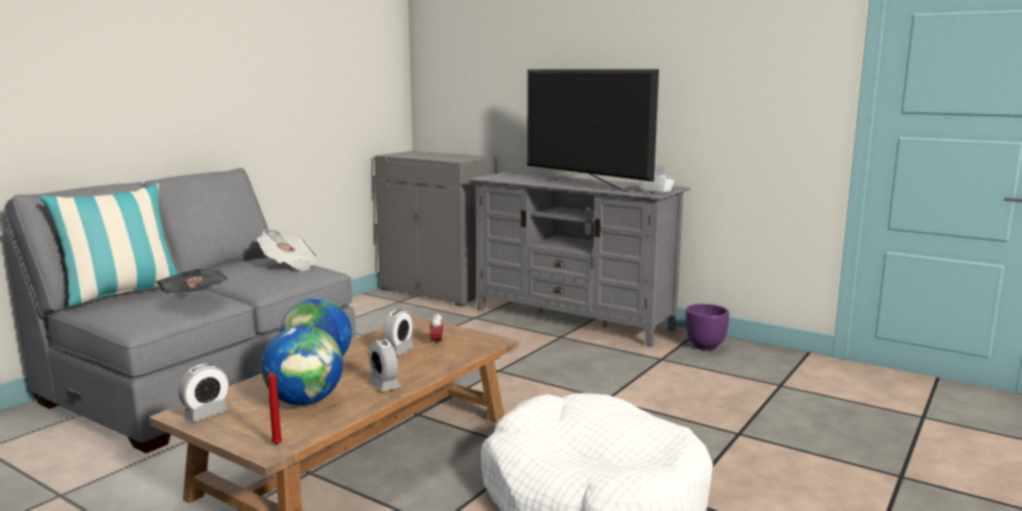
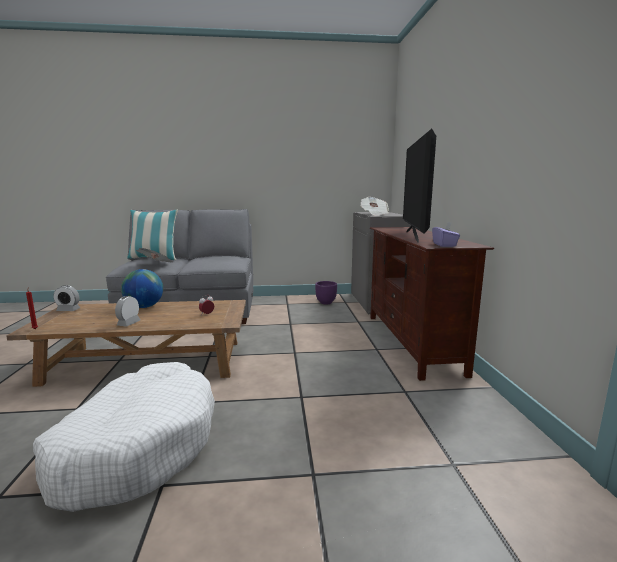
camera: 50 degrees right, 0 degrees up
(290, 265) = (228, 260): newspaper -> newspaper (374, 214)
(305, 401) = (94, 318): globe -> none
(398, 351) = (184, 312): alarm clock -> none
(573, 319) = (412, 342): grey tv stand -> brown tv stand
(655, 191) = (444, 245): white tissue box -> purple tissue box
(705, 346) = (465, 400): purple planter -> purple planter (326, 303)

